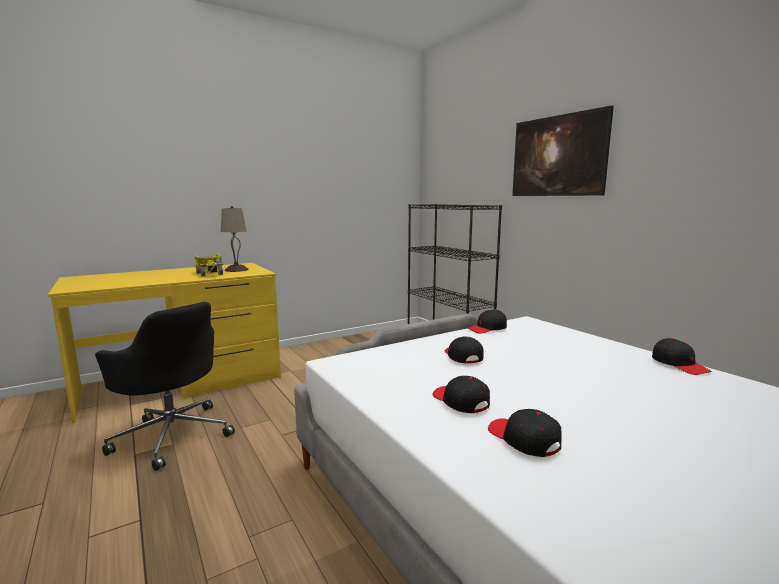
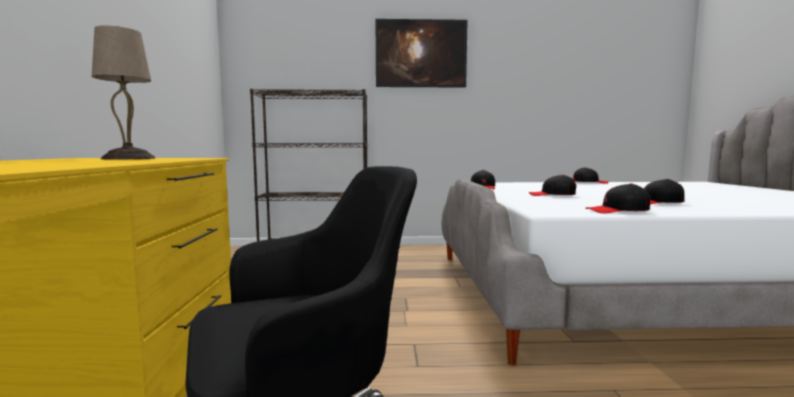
camera: 60 degrees left, 5 degrees down
(210, 273) = (115, 160): toy truck -> none
(523, 439) = (719, 202): black cap -> black cap (617, 211)

